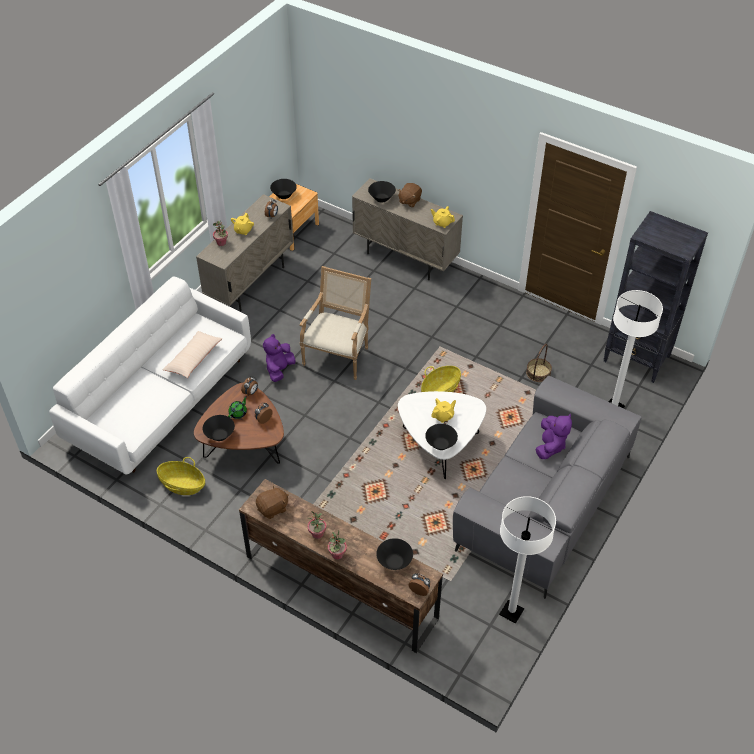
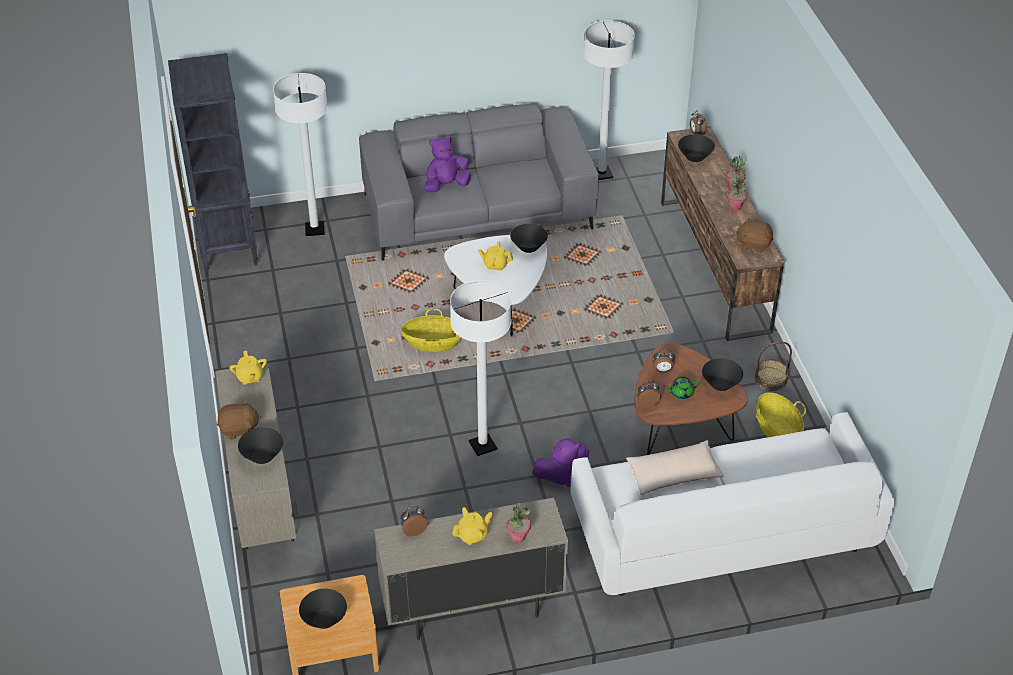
camera: 135 degrees left, 5 degrees down
(338, 355) = (482, 445): armchair -> white floor lamp
(538, 373) = (326, 295): basket -> basket (771, 379)

